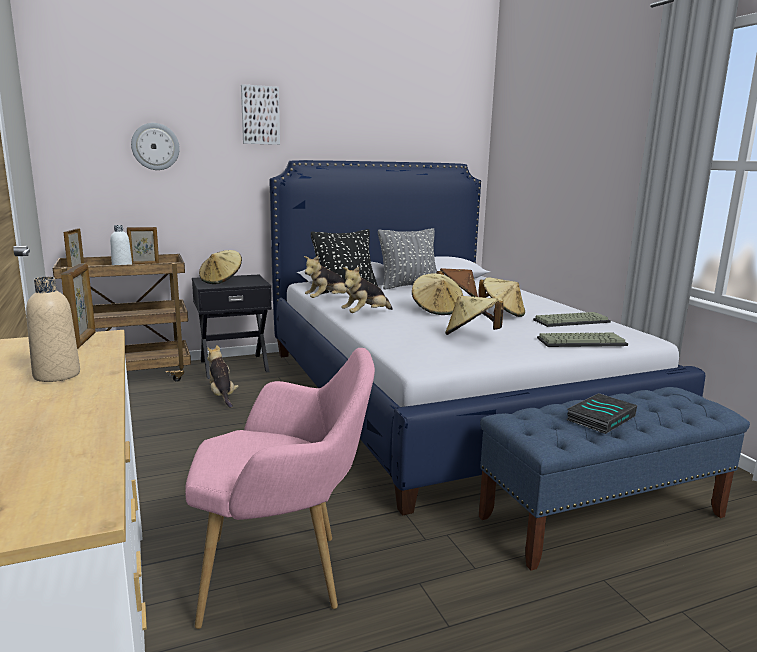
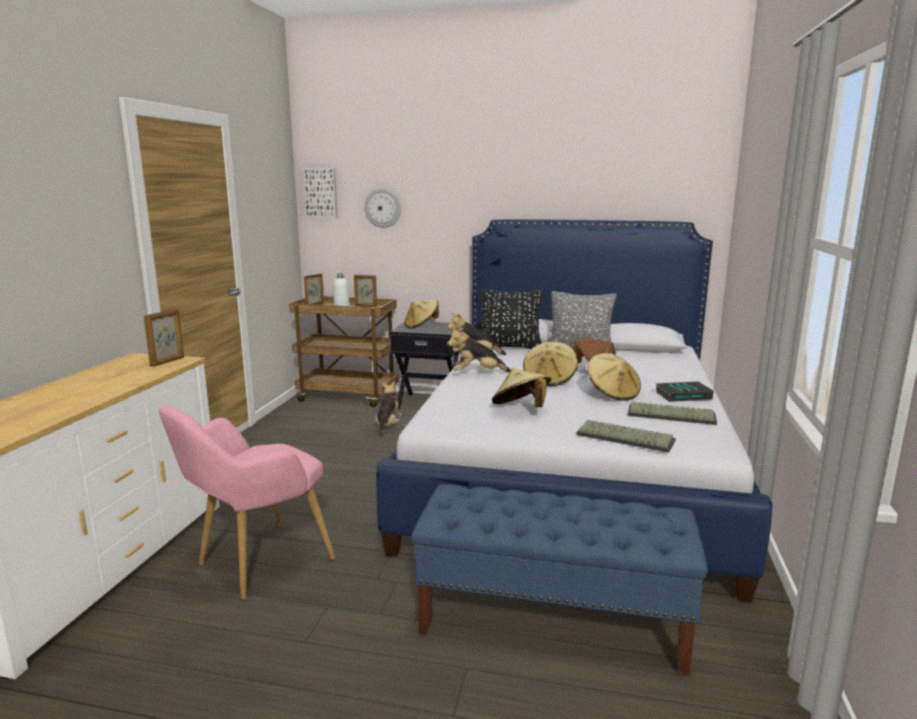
camera: 35 degrees right, 0 degrees up
(57, 375) = (110, 380): beige bottle -> none
(260, 115) = (470, 178): picture -> picture (321, 193)
(283, 575) = (256, 564): pink armchair -> pink armchair turned 105 degrees clockwise
(600, 417) = (526, 512): book -> book (683, 395)

